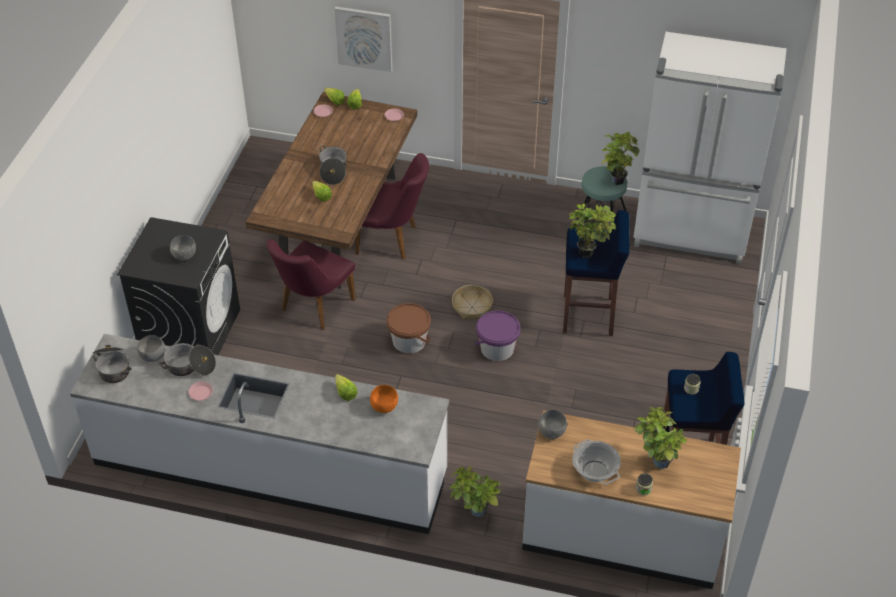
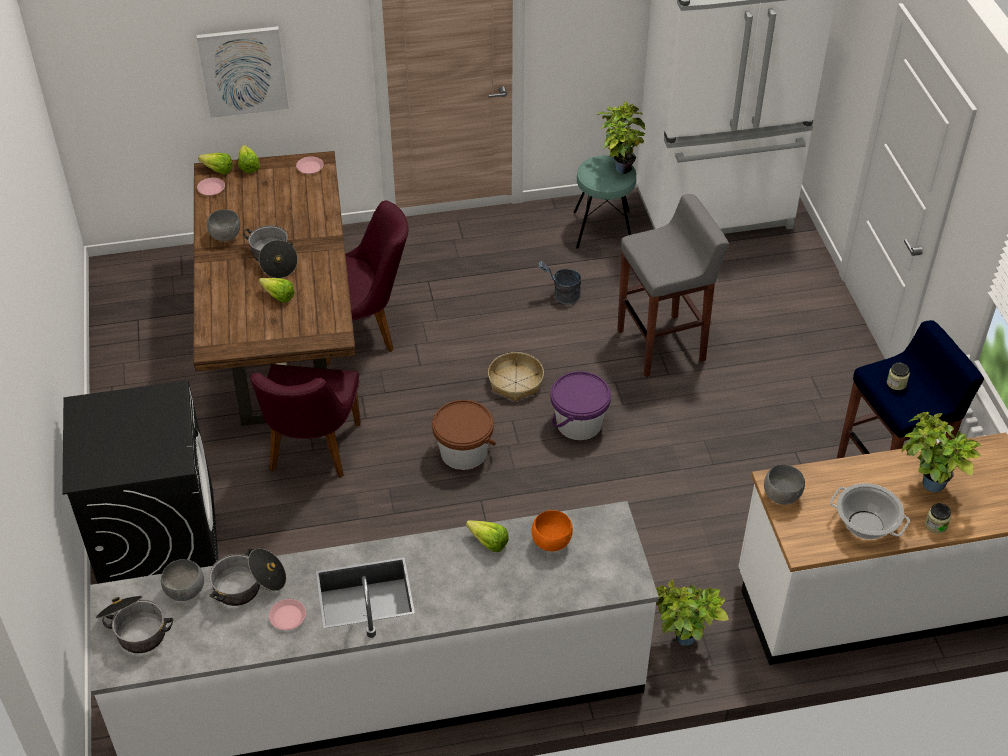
camera: 25 degrees left, 0 degrees up
(185, 255) = (149, 434): grey bowl -> grey bowl (226, 236)
(541, 259) = (562, 296): none -> grey bucket
(589, 252) = (667, 259): potted plant -> none
(589, 315) = (662, 345): blue stool -> grey stool

